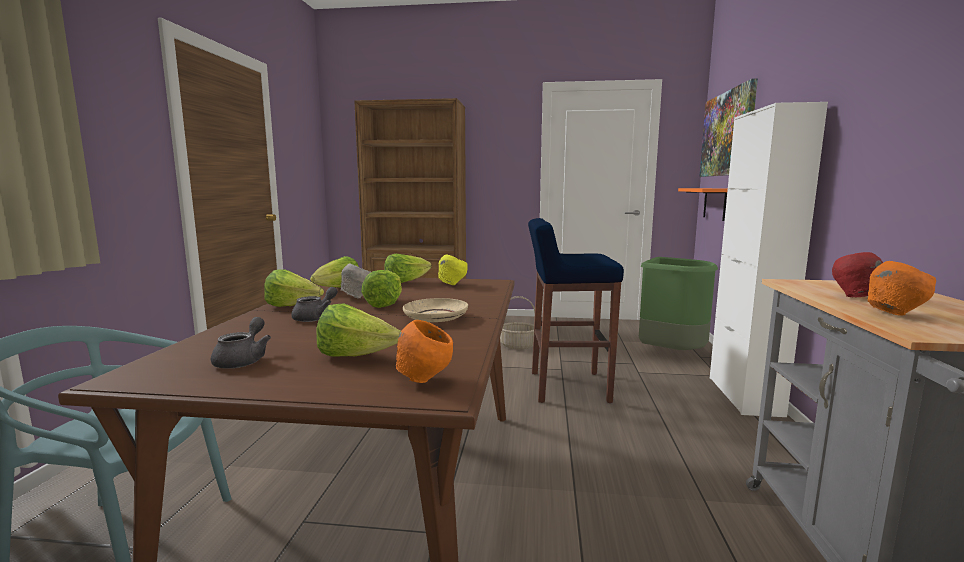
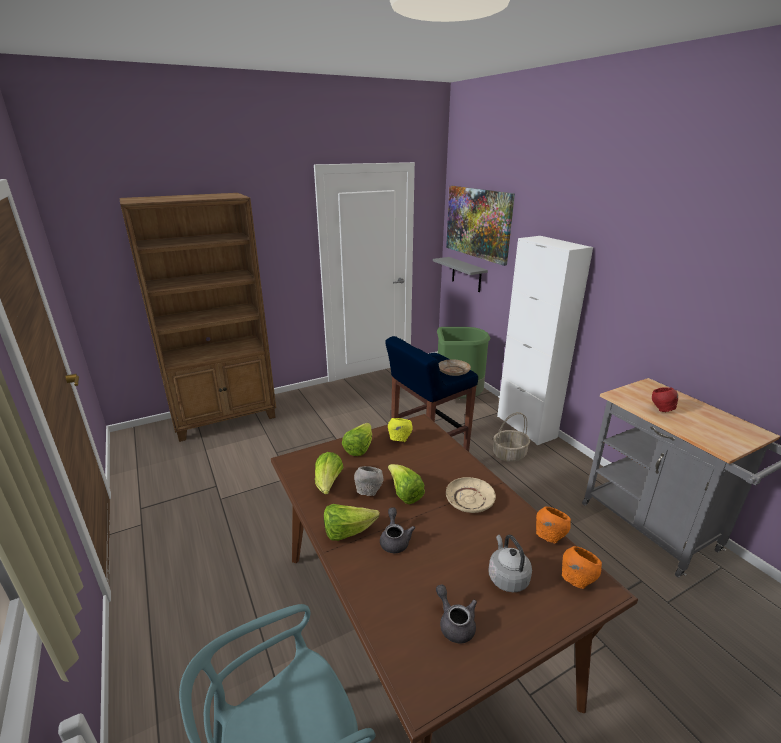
camera: 35 degrees left, 15 degrees up
(356, 356) = (507, 577): lettuce -> grey kettle
(518, 345) = (349, 425): basket -> basket (509, 454)
(594, 261) = (453, 371): none -> beige plate
(715, 203) = (466, 274): orange shelf -> grey shelf
(894, 314) = (695, 428): orange bowl -> orange bowl (549, 537)

